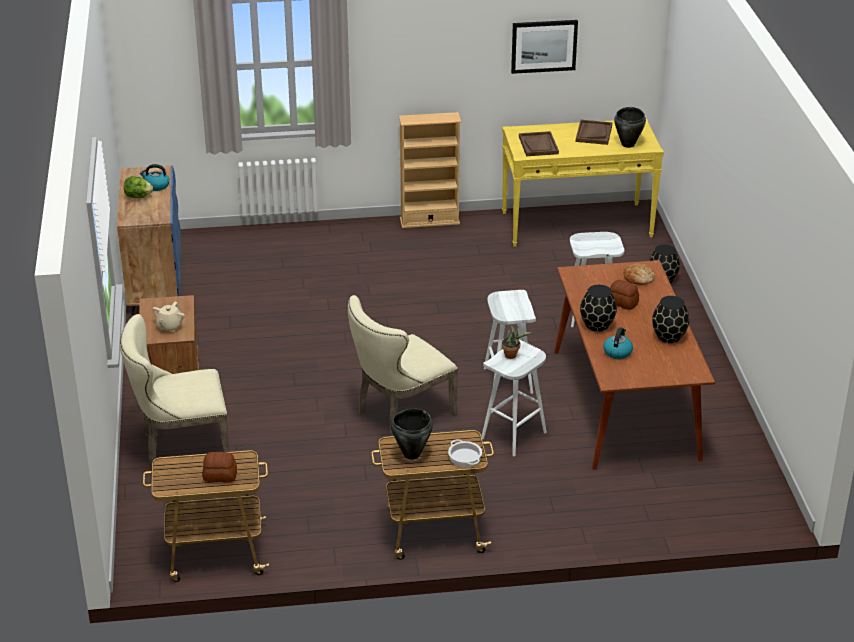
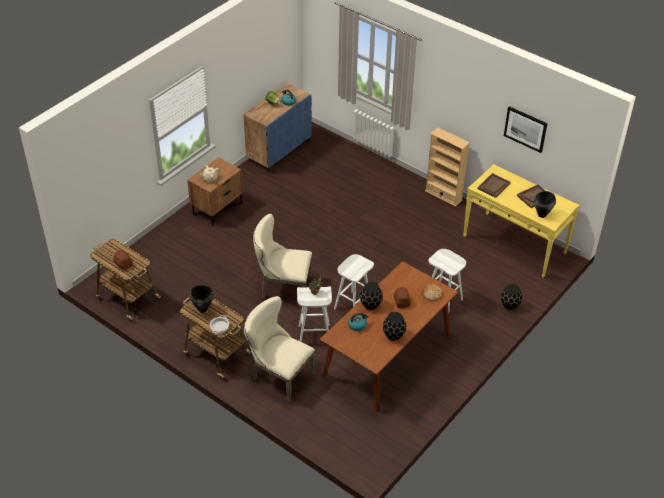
camera: 45 degrees right, 10 degrees up
(180, 446) = (181, 239): beige chair -> beige chair (278, 376)

